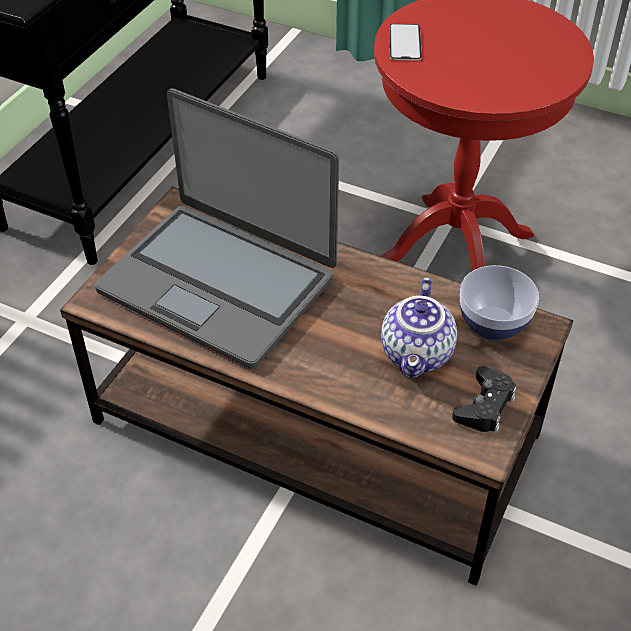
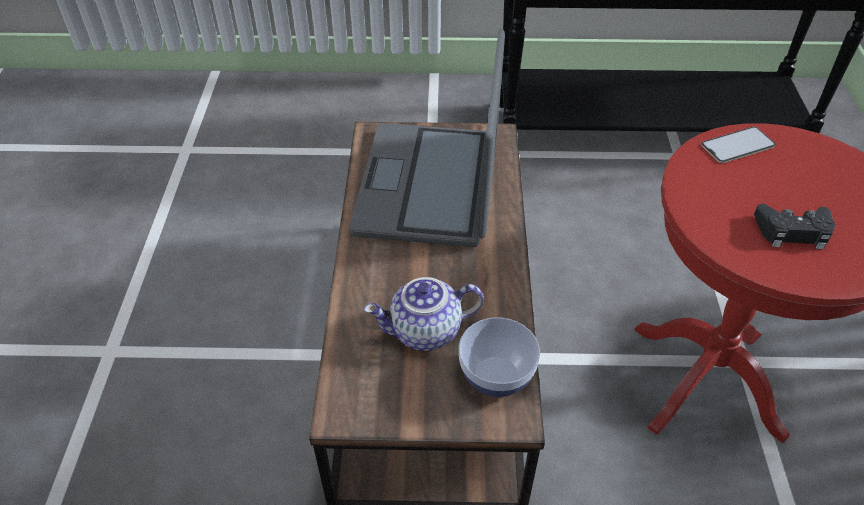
camera: 65 degrees right, 0 degrees up
(484, 406) = (390, 399): black game controller -> black game controller (792, 231)

